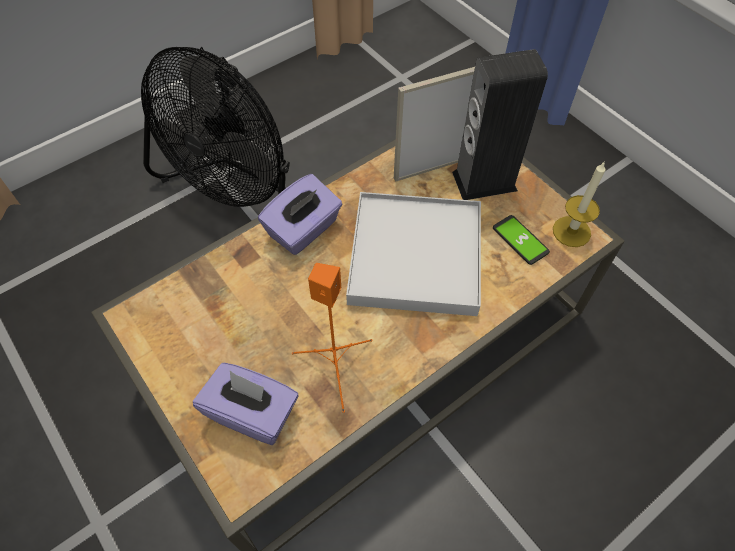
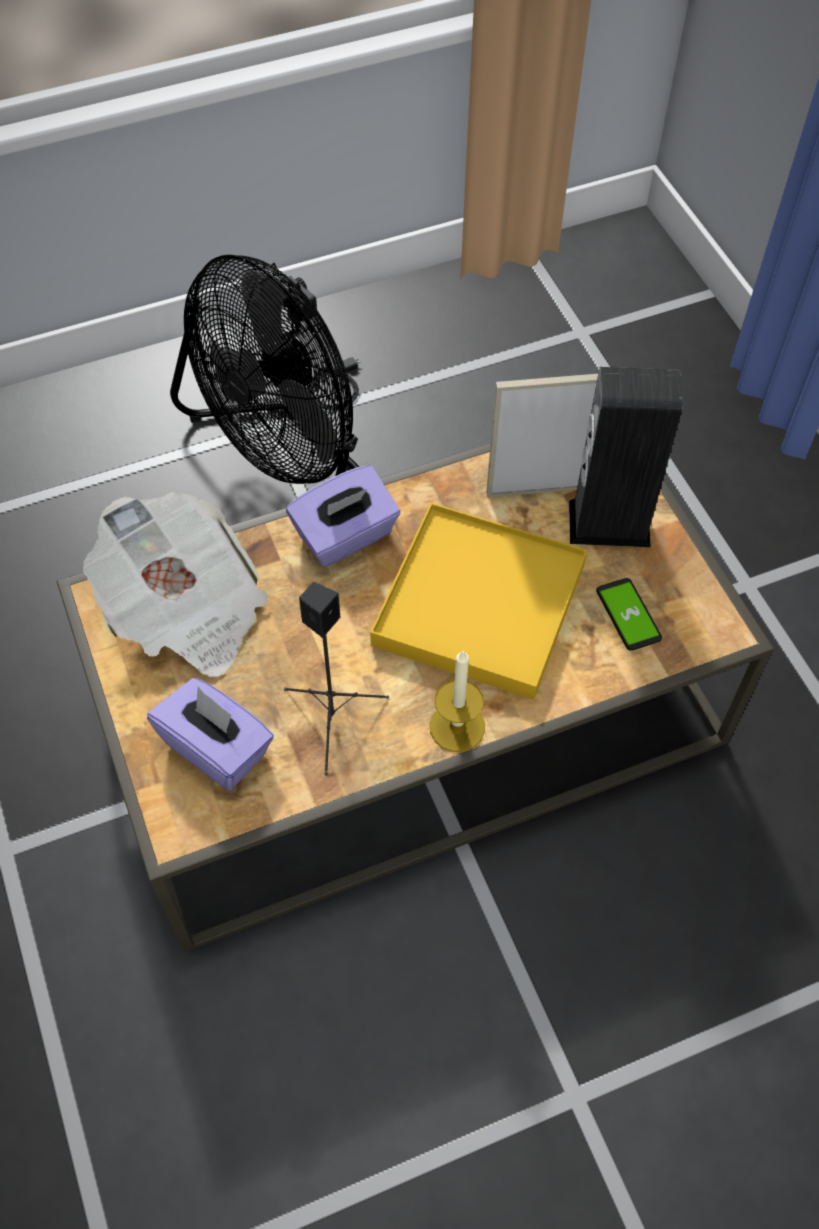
camera: 15 degrees right, 0 degrees up
(198, 311) = (185, 610): none -> newspaper
(336, 366) = (334, 718): orange speaker -> black speaker
(415, 256) = (480, 604): white tray -> yellow tray
(571, 231) = (703, 619): candle -> candle (457, 727)

